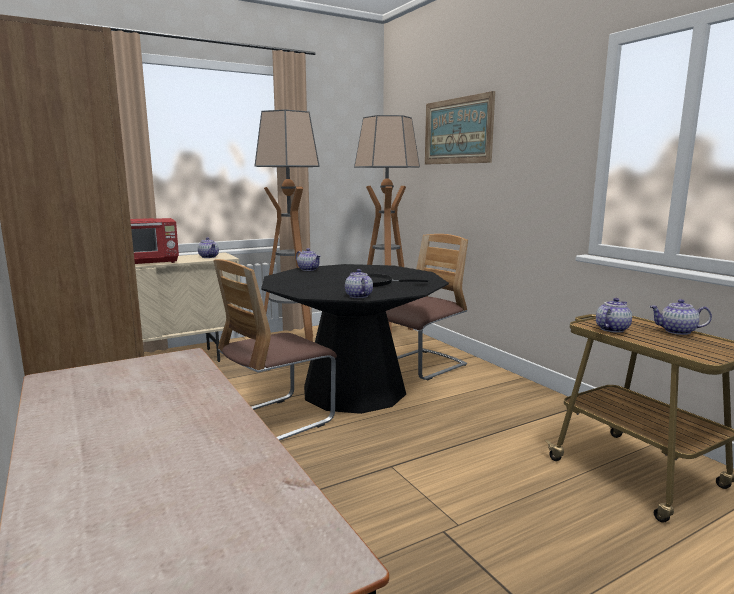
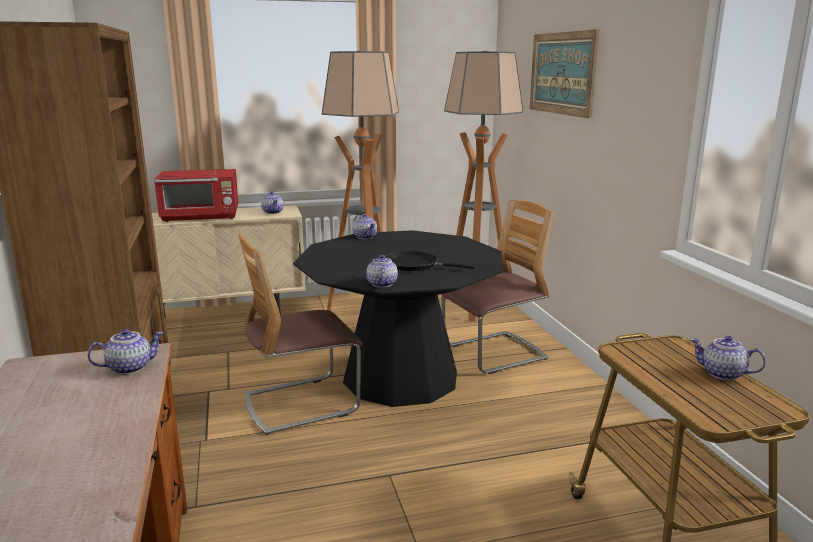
camera: 15 degrees right, 5 degrees up
(611, 329) = (640, 361): teapot -> teapot (130, 367)

